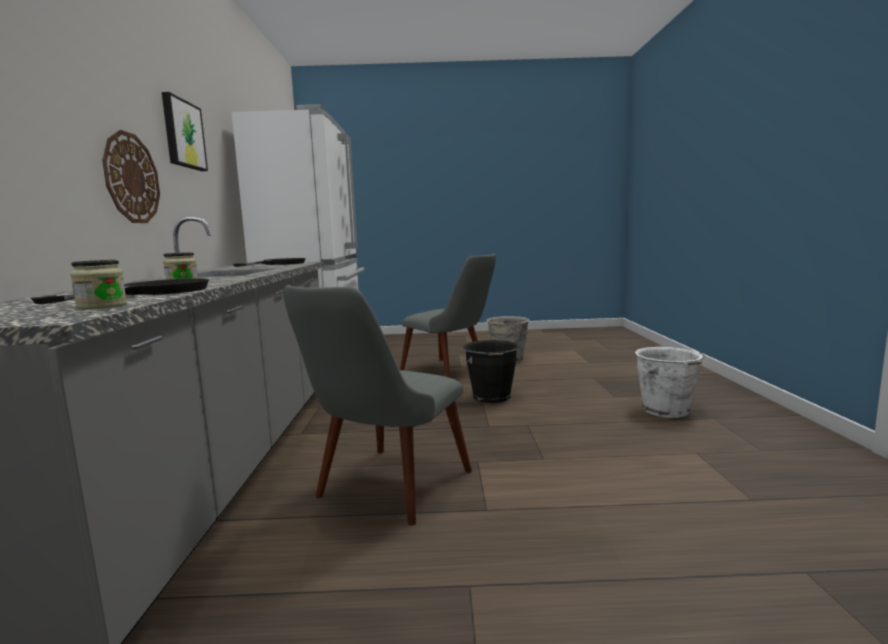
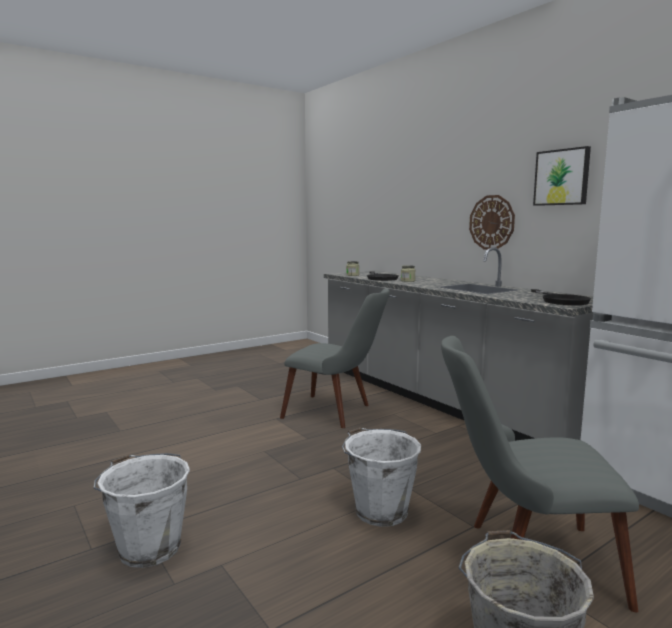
camera: 145 degrees right, 0 degrees up
(384, 492) = (337, 412): grey chair -> grey chair turned 120 degrees clockwise
(491, 397) = (380, 510): black bucket -> white bucket

